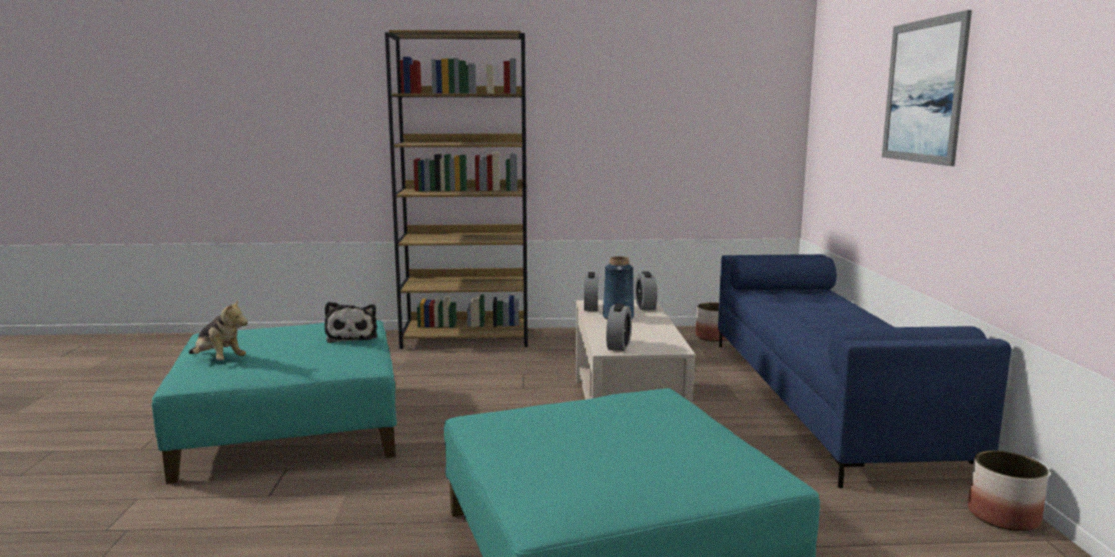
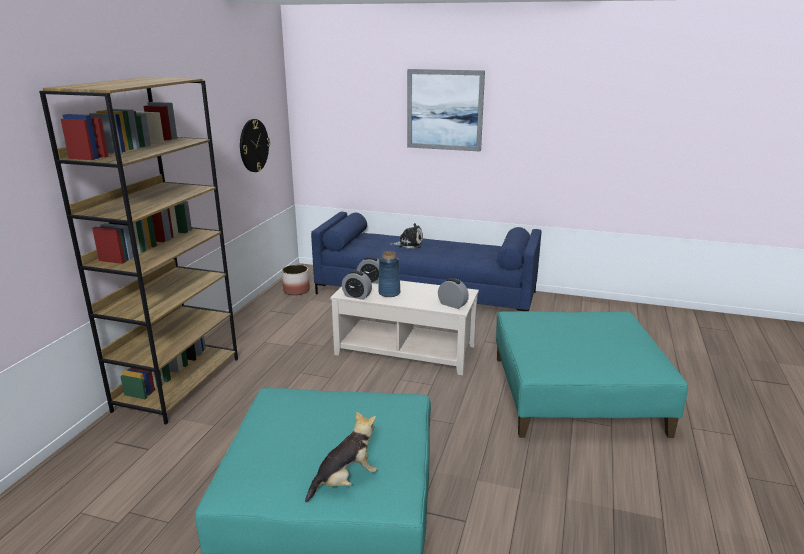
camera: 70 degrees left, 10 degrees up
(352, 336) = (327, 401): plush toy -> plush toy (409, 244)
(707, 137) = (253, 145): none -> wall clock
(1004, 516) = (562, 300): planter -> none

